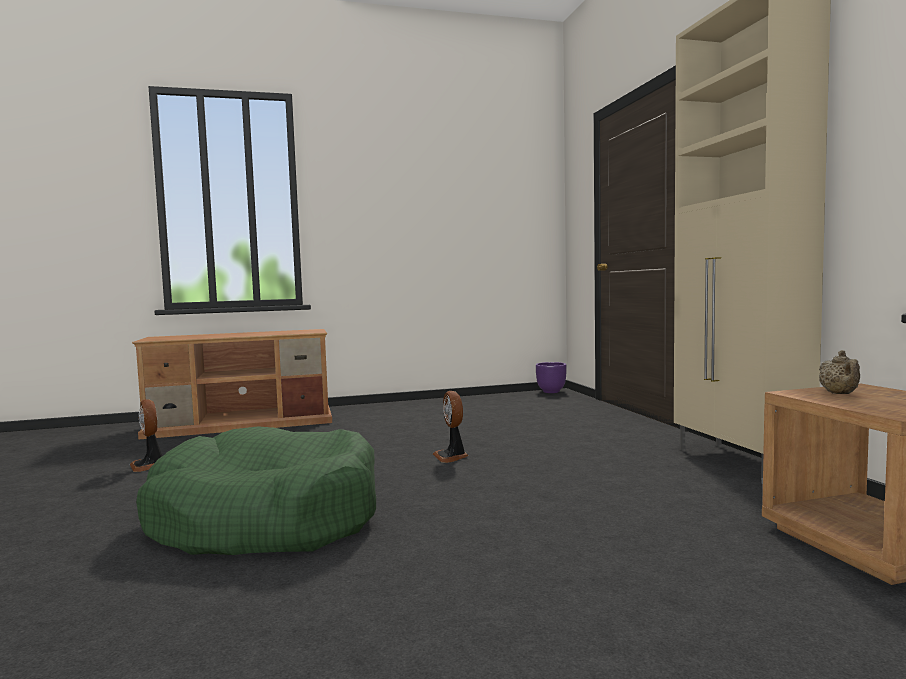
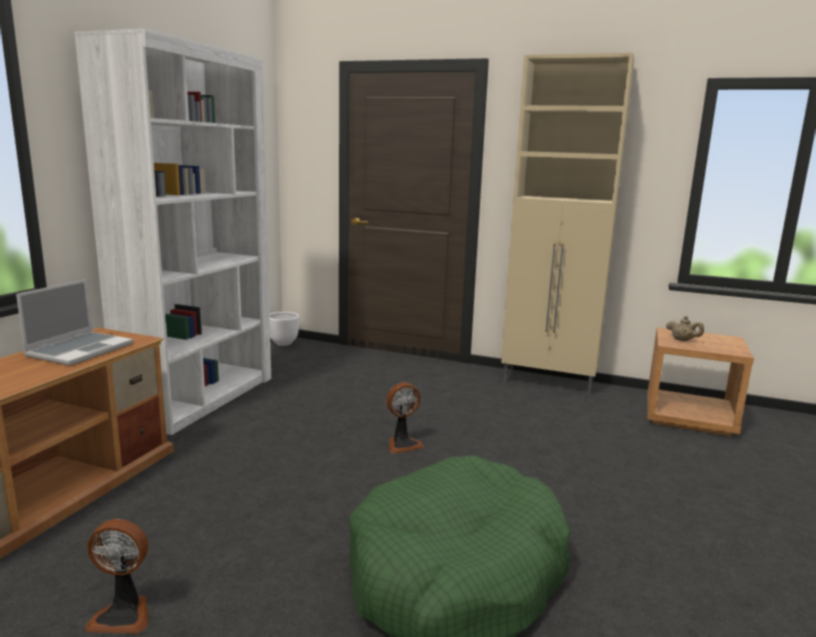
camera: 55 degrees left, 10 degrees up
(279, 332) = (80, 350): none -> laptop
(413, 406) = (200, 398): none -> white bookcase
(451, 456) = (402, 444): fan -> fan turned 45 degrees counterclockwise
(551, 391) = (283, 343): purple planter -> white planter

